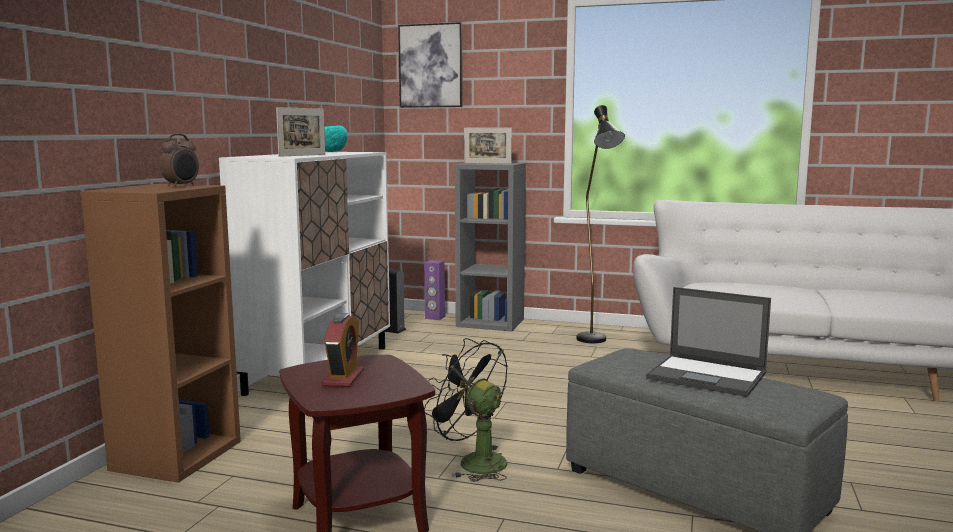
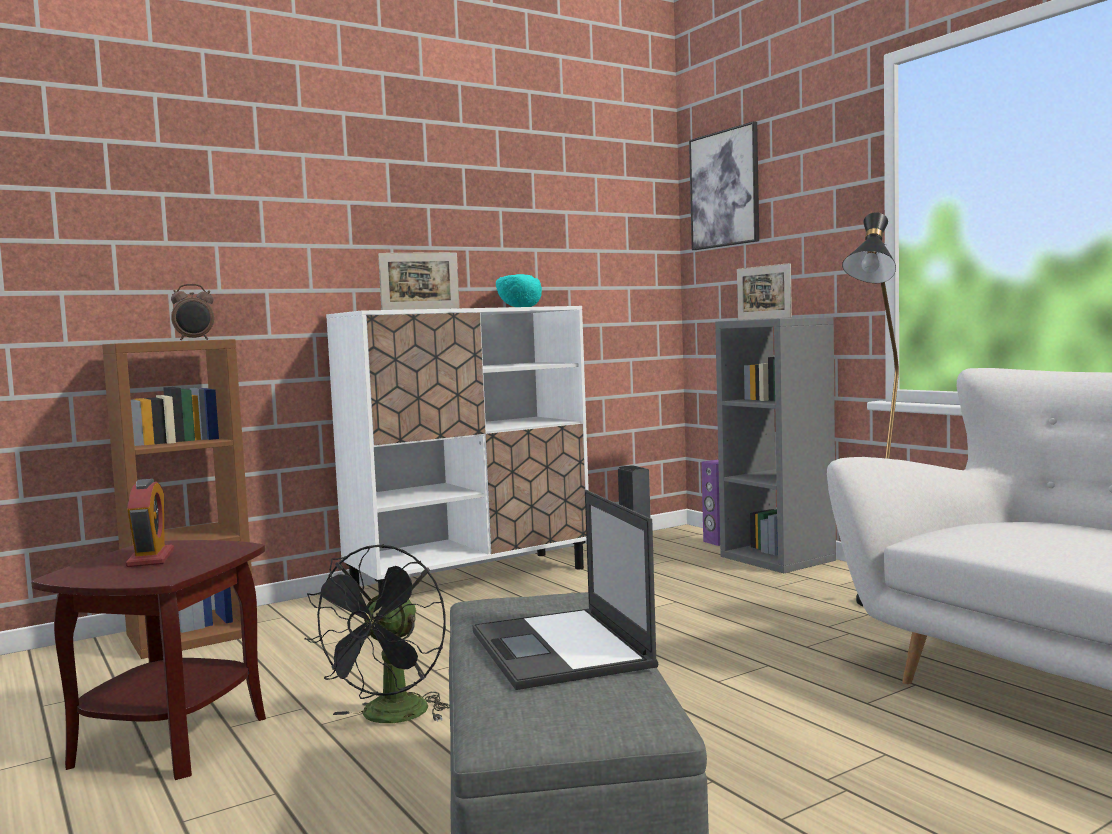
camera: 40 degrees right, 5 degrees down
(343, 378) = (151, 558): alarm clock -> alarm clock turned 60 degrees counterclockwise
(473, 462) = (390, 718): black fan -> black fan turned 150 degrees counterclockwise

